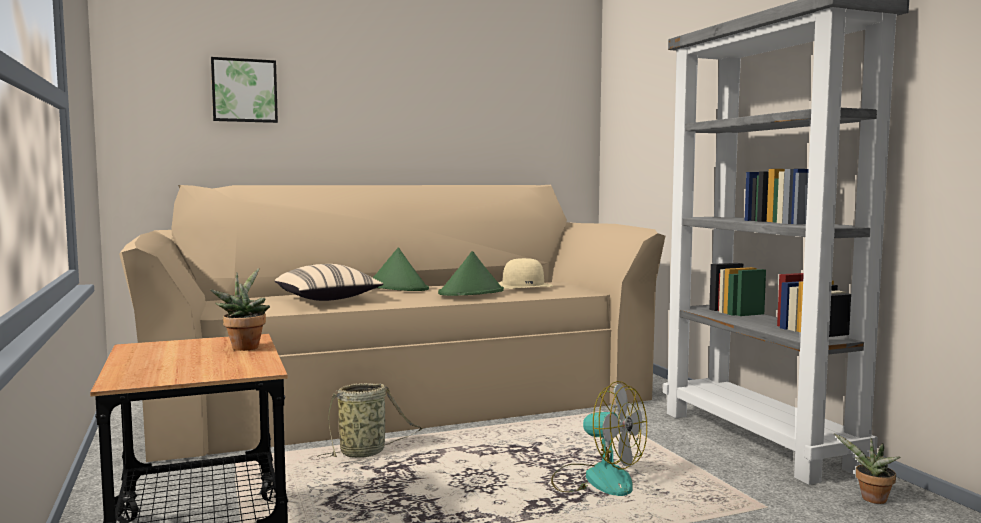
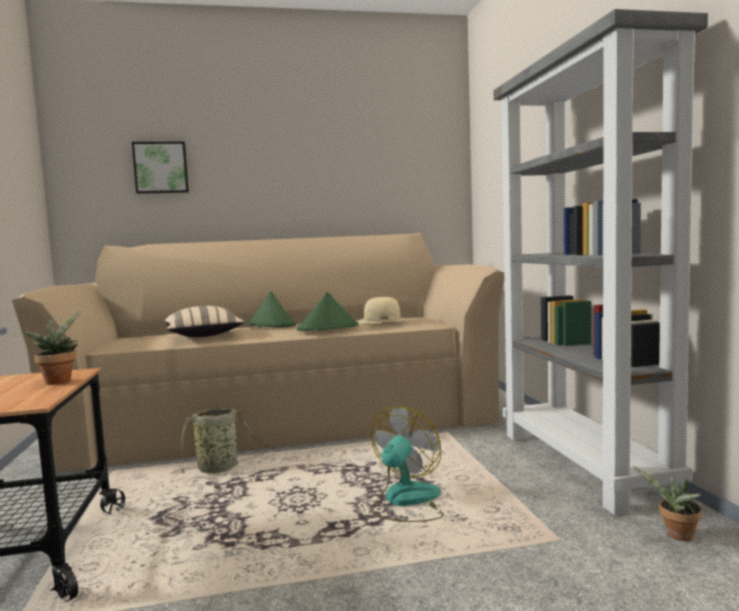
camera: 10 degrees right, 0 degrees up
(597, 479) = (406, 502): fan -> fan turned 105 degrees counterclockwise

